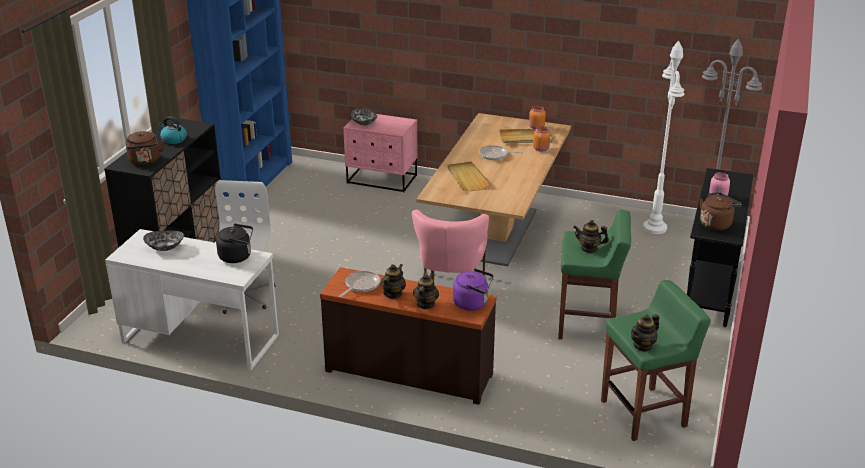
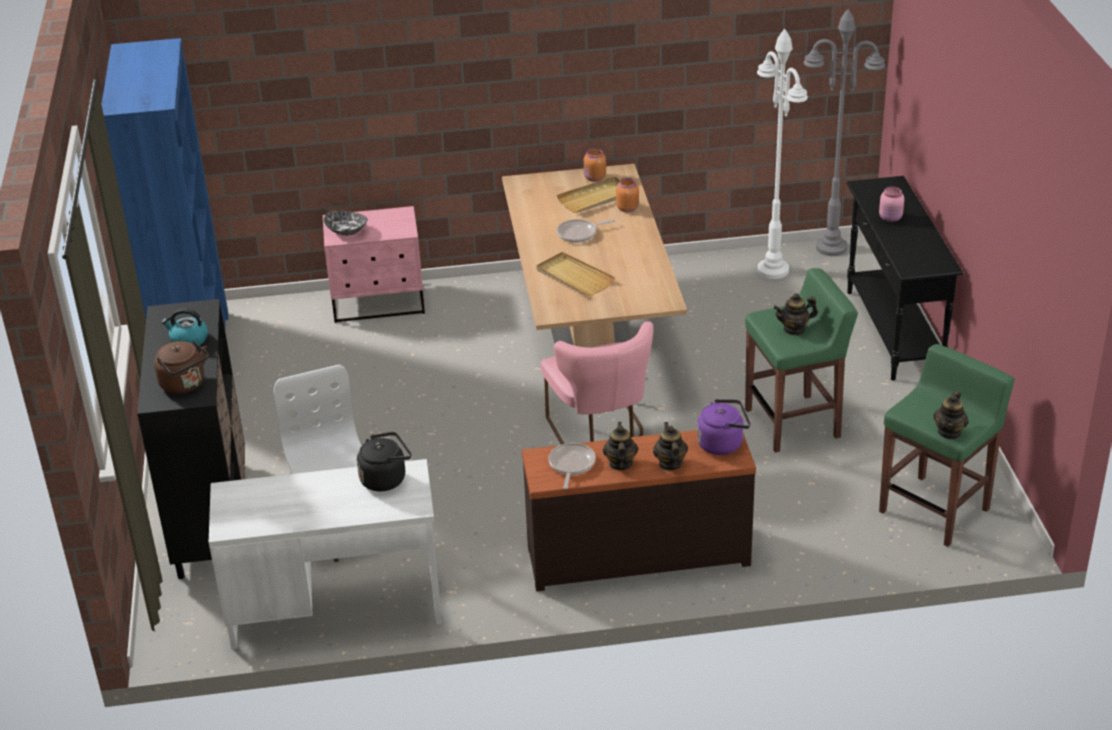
camera: 25 degrees left, 5 degrees up
(165, 248) = (275, 498): bowl -> none
(716, 224) = (916, 254): brown kettle -> none

